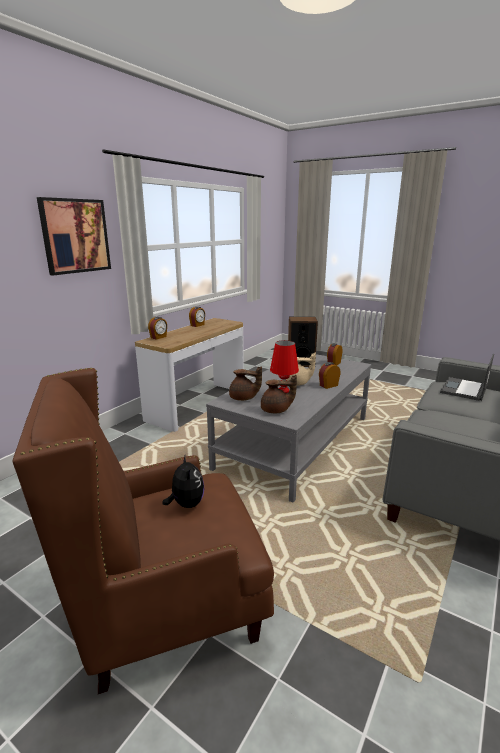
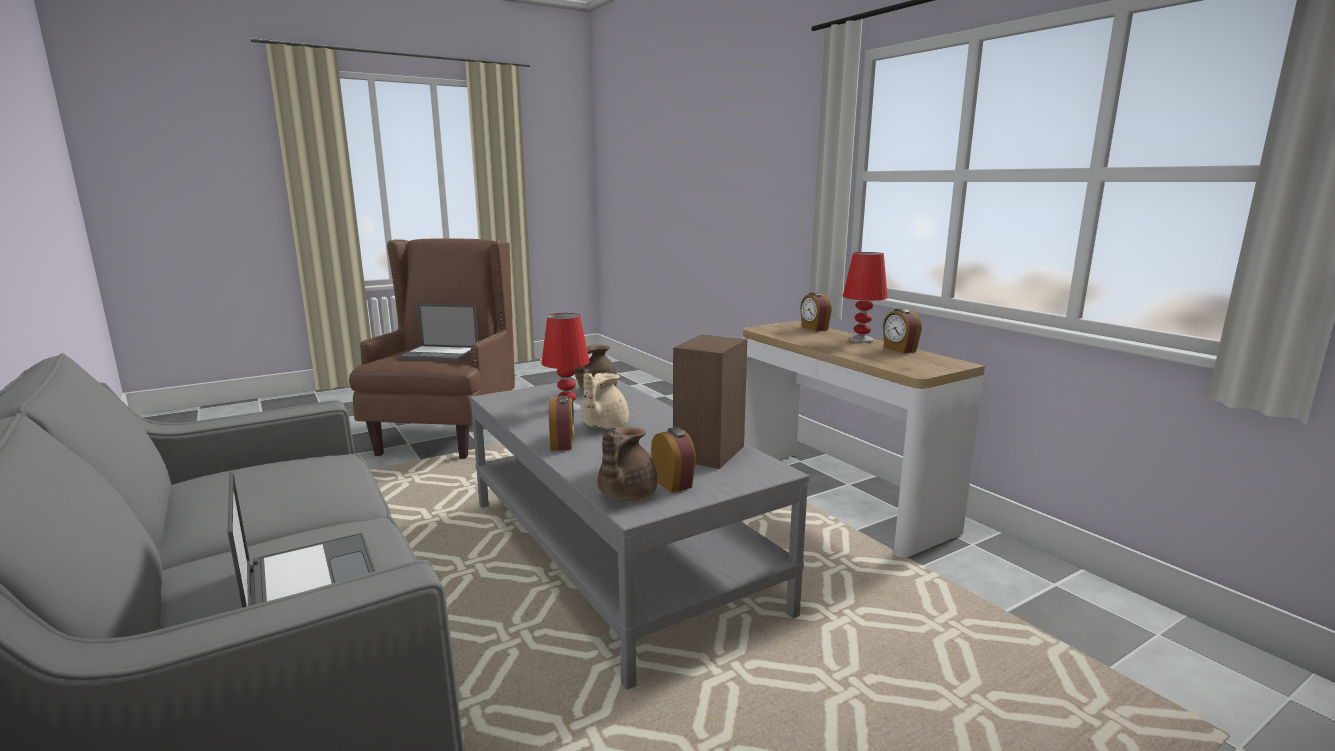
camera: 115 degrees right, 5 degrees down
(75, 236) = (789, 154): picture -> none
(181, 330) = (861, 339): none -> red table lamp
(186, 504) = (441, 354): plush toy -> laptop
(276, 410) = (532, 397): brown teapot -> brown teapot (625, 495)

